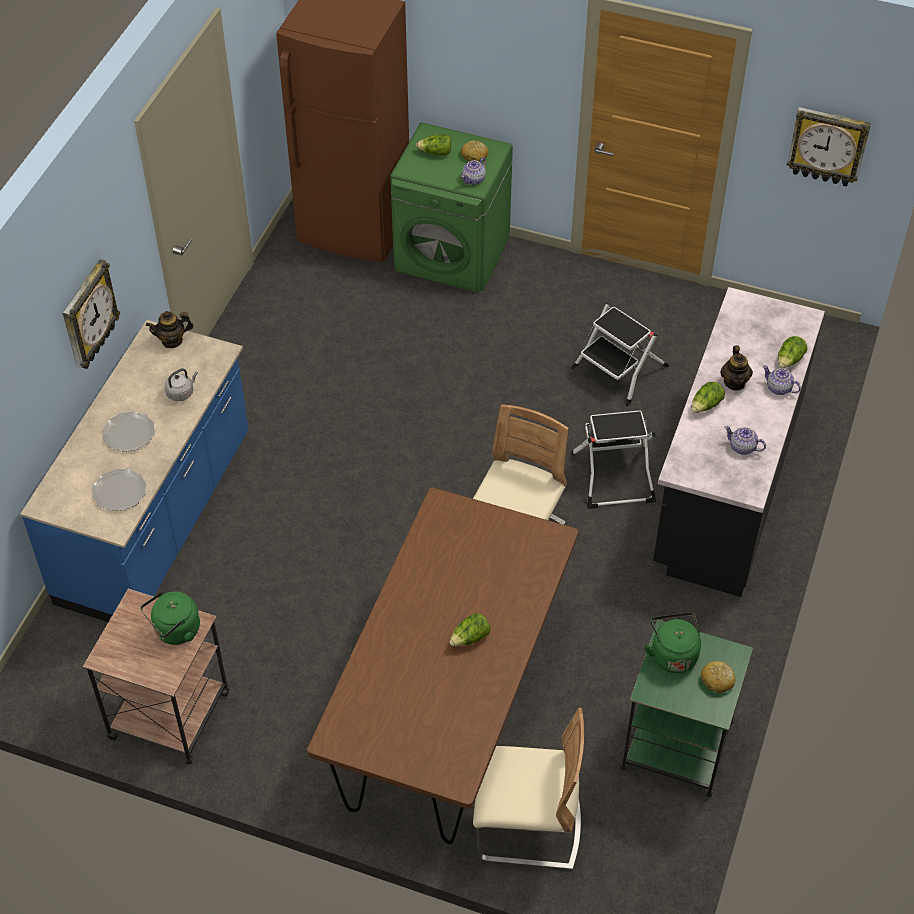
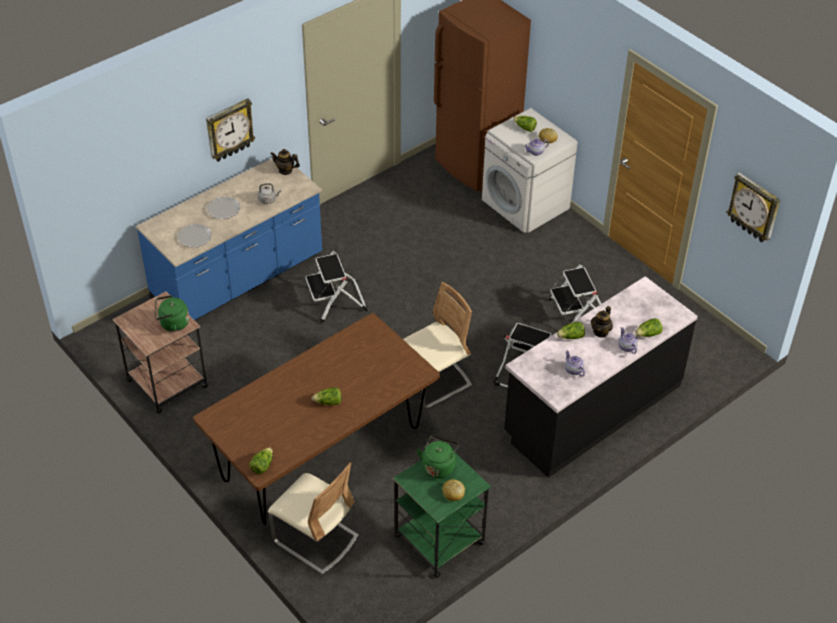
camera: 30 degrees right, 5 degrees down
(310, 489) = (336, 300): none -> step ladder
(451, 255) = (524, 204): green washing machine -> white washing machine
(453, 770) = (262, 465): none -> lettuce

